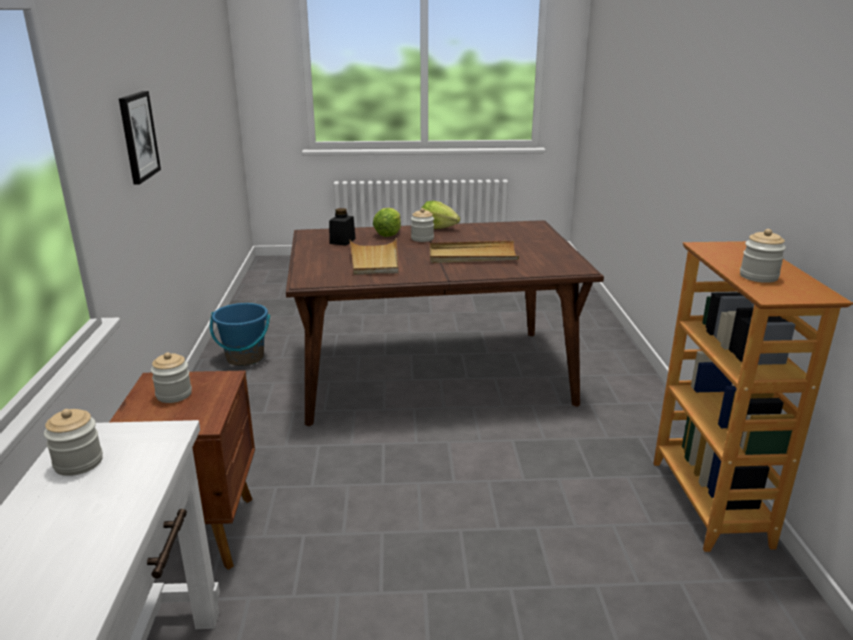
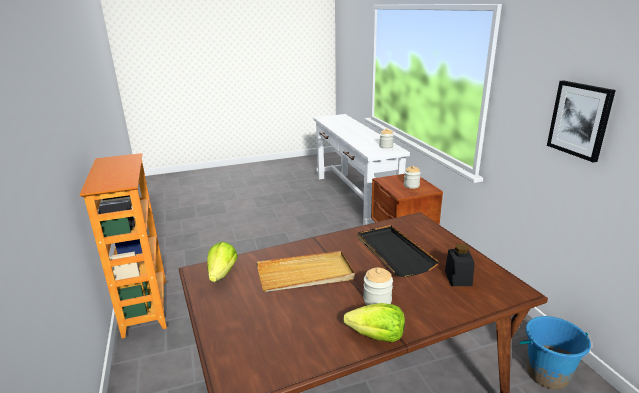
camera: 165 degrees right, 0 degrees up
(374, 260) = (393, 252): beige tray -> black tray
(389, 234) = (425, 305): lettuce -> lettuce (222, 274)
(758, 276) = (122, 166): jar -> none

